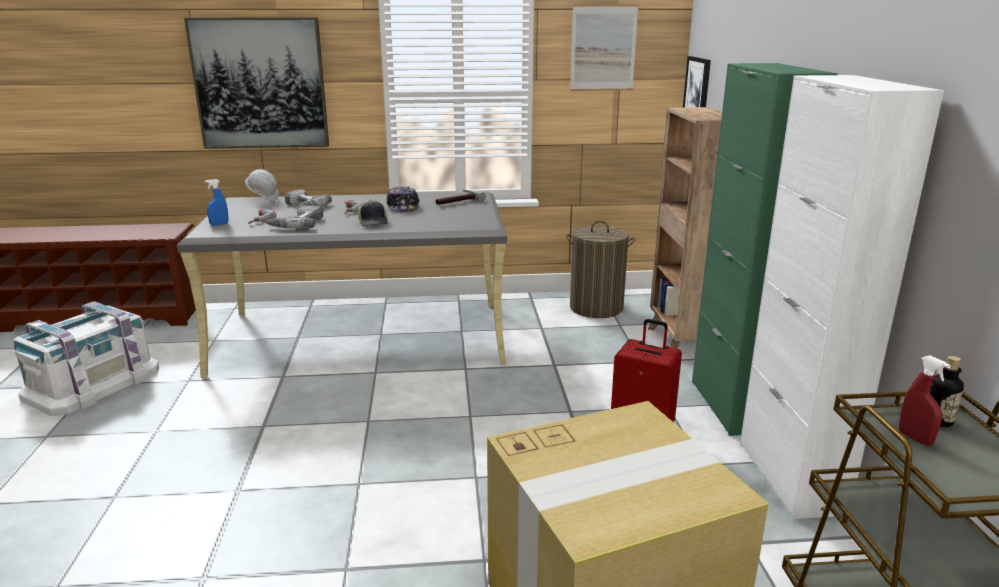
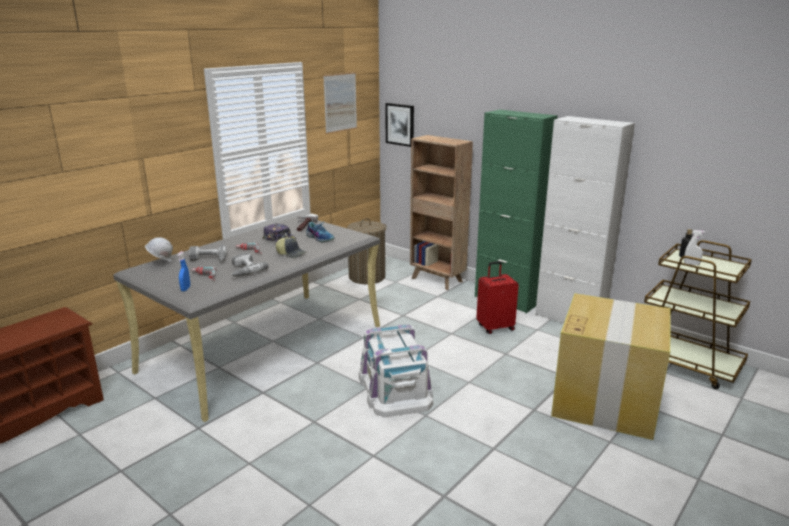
camera: 45 degrees left, 0 degrees up
(92, 383) = (118, 470): white storage box -> white storage box (394, 388)
(260, 84) = (119, 163): picture -> none
(440, 216) = (320, 238): none -> shoe
(915, 438) = (691, 264): red spray bottle -> white spray bottle

